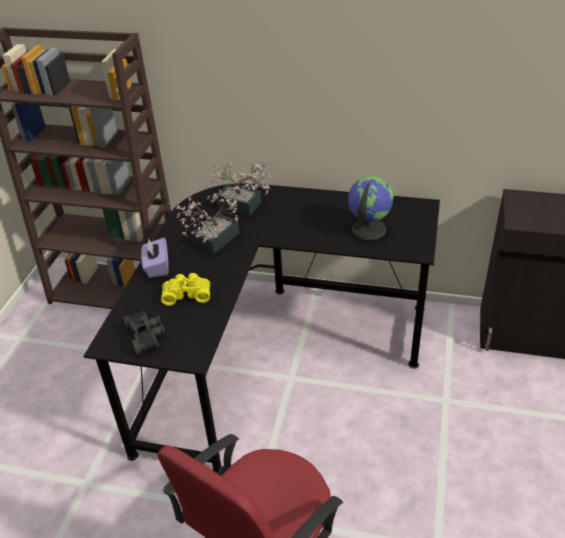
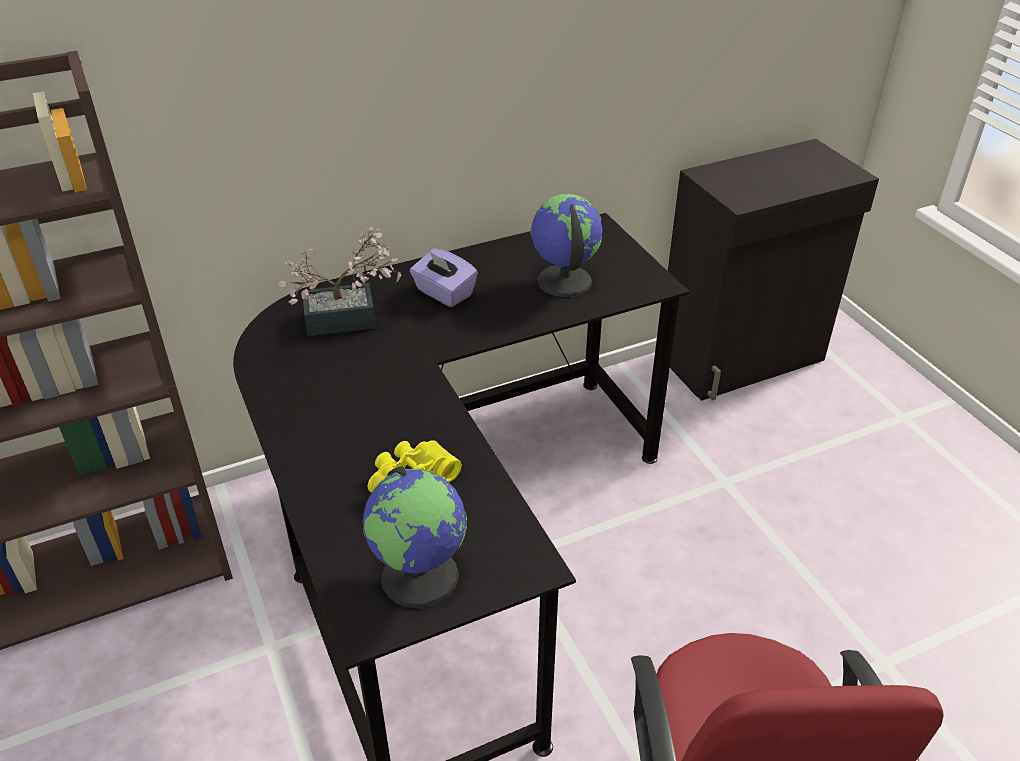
camera: 40 degrees left, 0 degrees up
(147, 336) = (421, 575): black binoculars -> globe
(157, 267) = (312, 464): purple tissue box -> purple tissue box (444, 293)
(212, 242) = (360, 388): potted plant -> none

